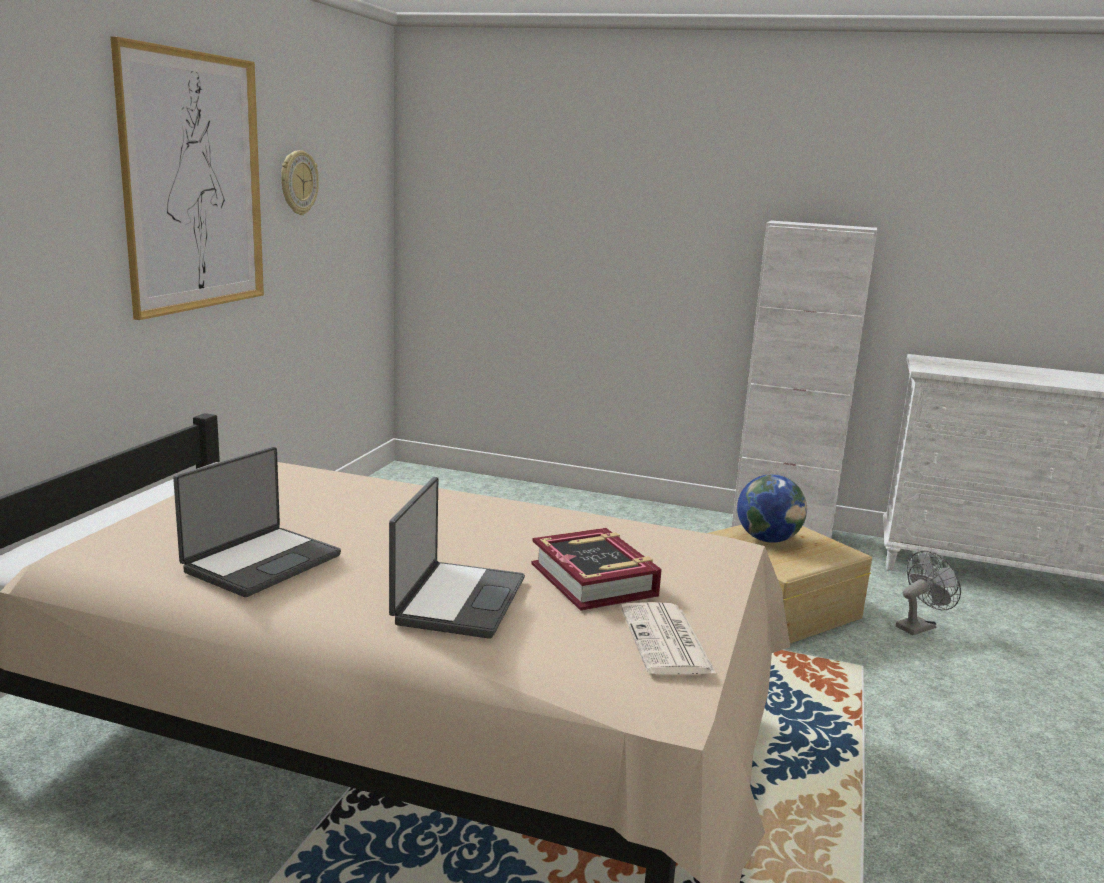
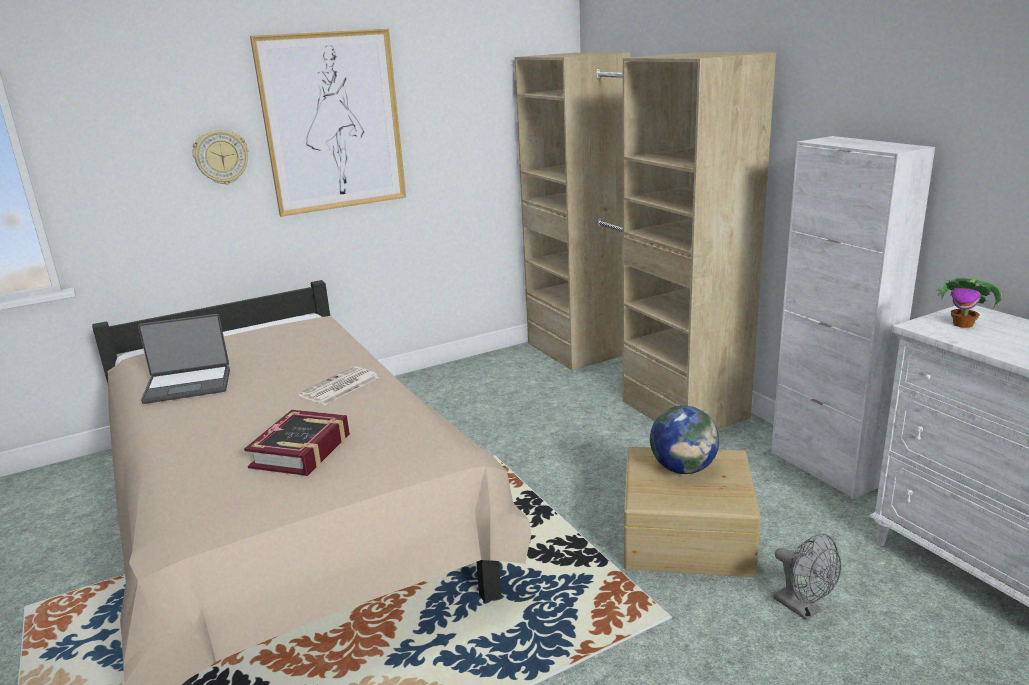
camera: 45 degrees right, 5 degrees up
(298, 182) = (448, 111): wall clock -> wall clock (221, 157)
(457, 601) = (211, 438): laptop -> none
(516, 497) = (626, 376): none -> beige wardrobe
(667, 641) = (244, 507): newspaper -> newspaper (339, 387)
(919, 626) = (803, 608): grey fan -> grey fan turned 45 degrees clockwise
(943, 365) = (963, 324): none -> potted plant

